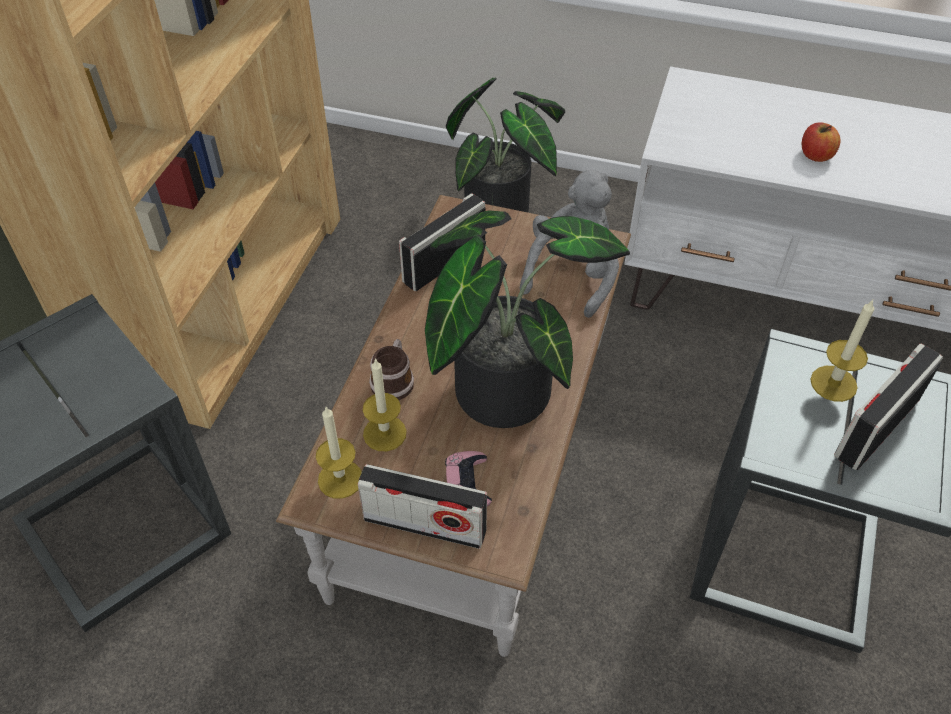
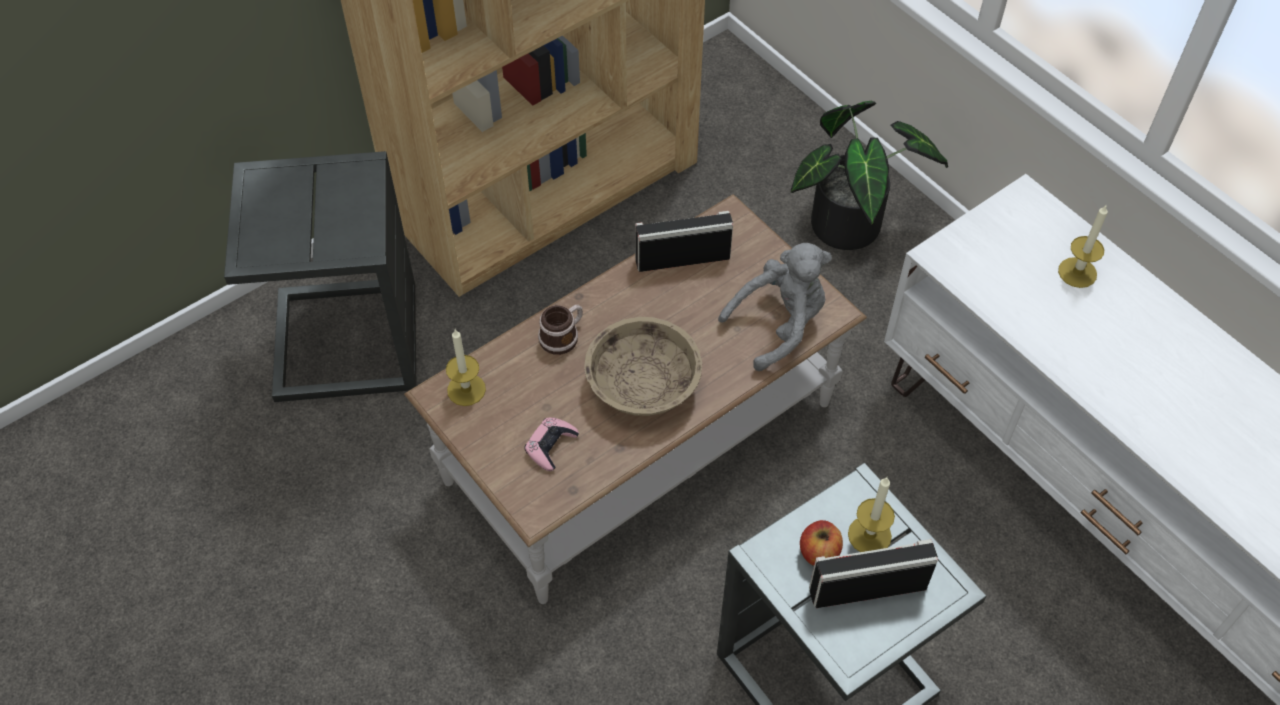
camera: 35 degrees right, 5 degrees up
(384, 433) = (523, 374): candle -> candle (1077, 272)
(425, 524) = (496, 457): radio -> none
(503, 382) = (642, 384): potted plant -> beige bowl
(815, 155) = (1073, 334): apple -> apple (818, 553)

